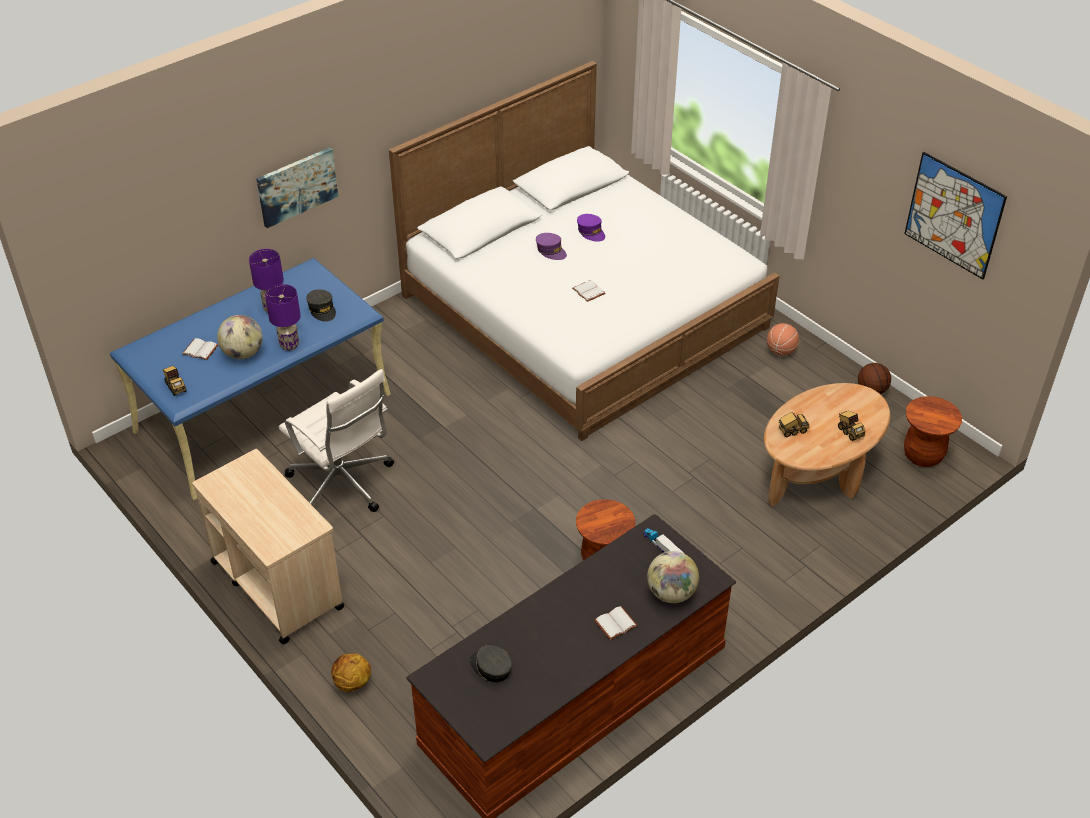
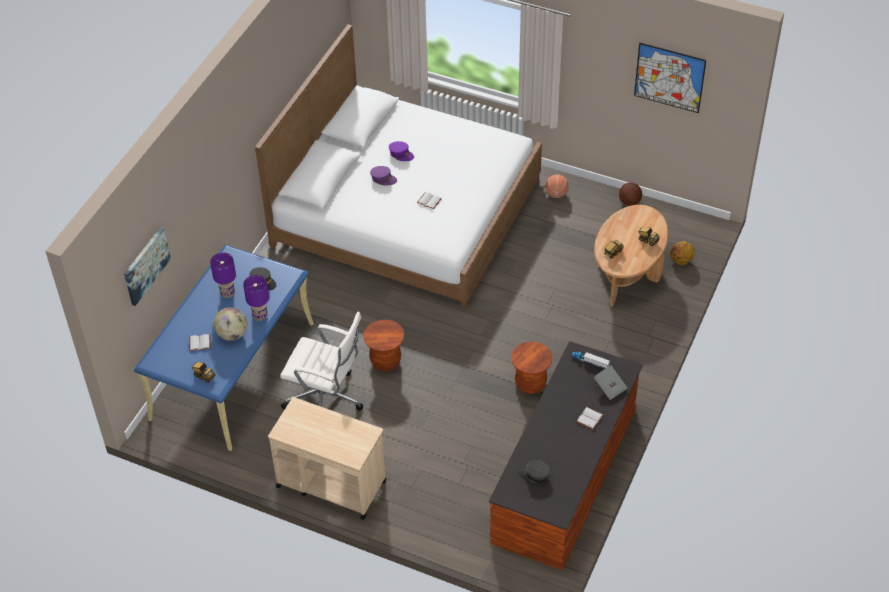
camera: 25 degrees left, 5 degrees up
(297, 186) = (210, 199): picture -> picture (146, 265)
(352, 683) = (425, 525): basketball -> basketball (680, 261)
(671, 593) = (610, 387): globe -> grey book
(923, 455) = (684, 236): brown stool -> brown stool (385, 361)

